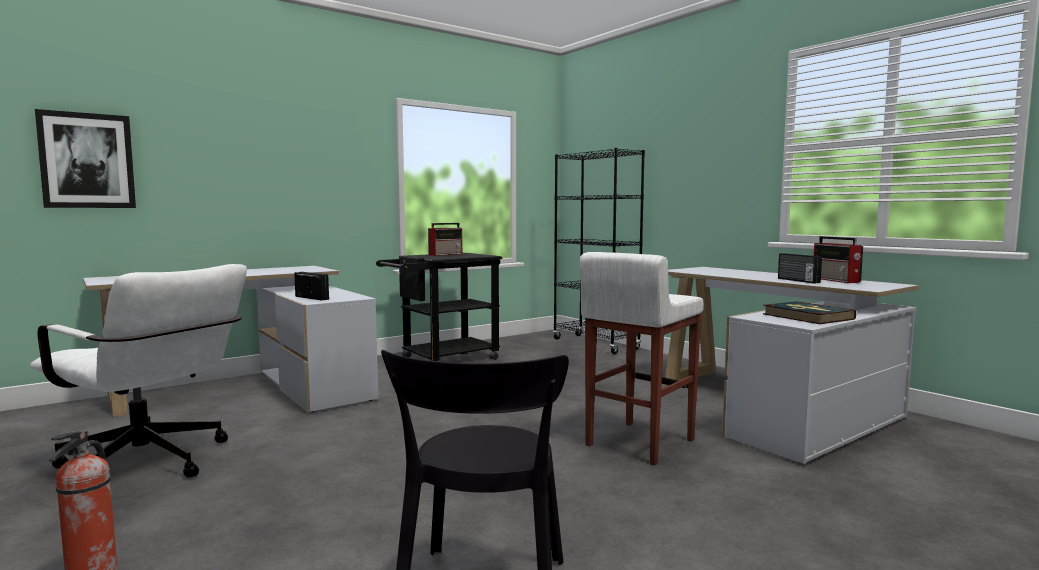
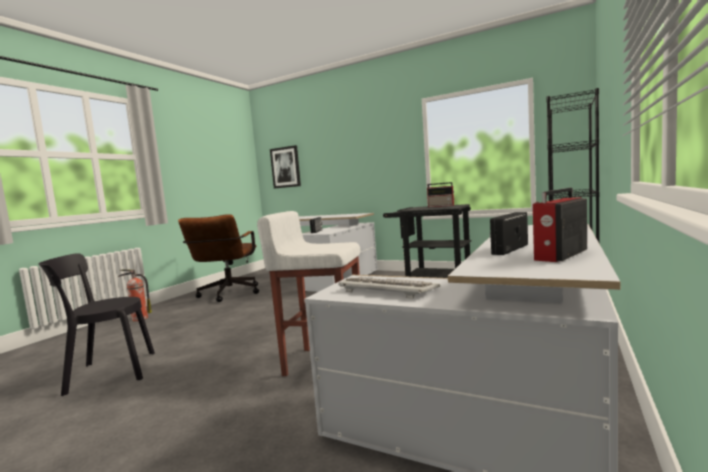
camera: 65 degrees right, 0 degrees up
(151, 466) = (228, 295): white office chair -> brown office chair
(807, 316) = (387, 290): book -> keyboard

